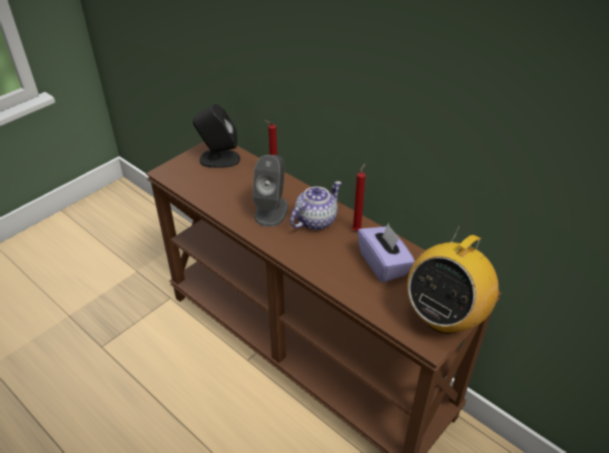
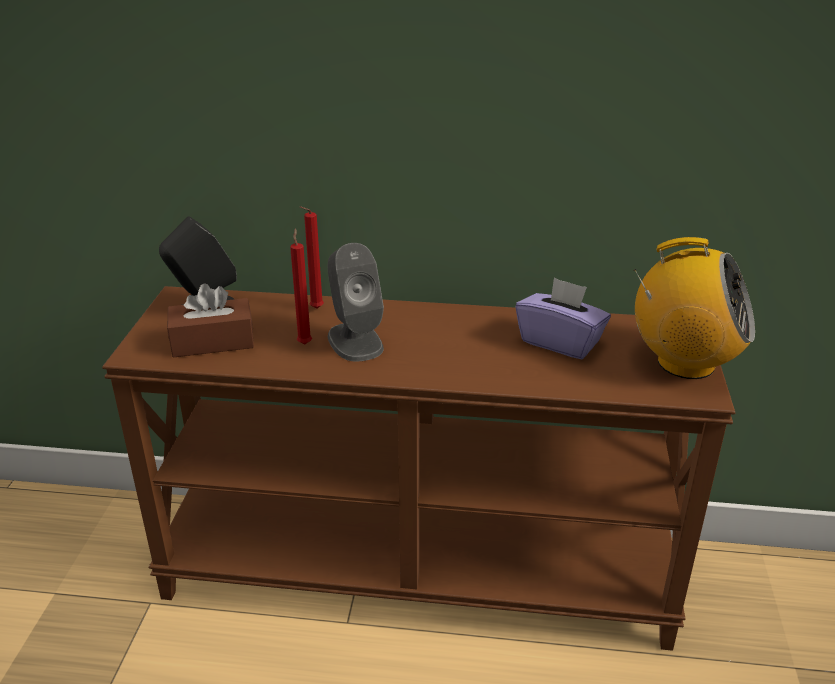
camera: 35 degrees left, 10 degrees down
(204, 180) = (213, 342): none -> brown tissue box
(315, 220) = (424, 329): teapot -> none
(357, 229) = (487, 320): red candle -> red candle (305, 343)
(444, 317) = (684, 363): radio -> radio turned 75 degrees counterclockwise

